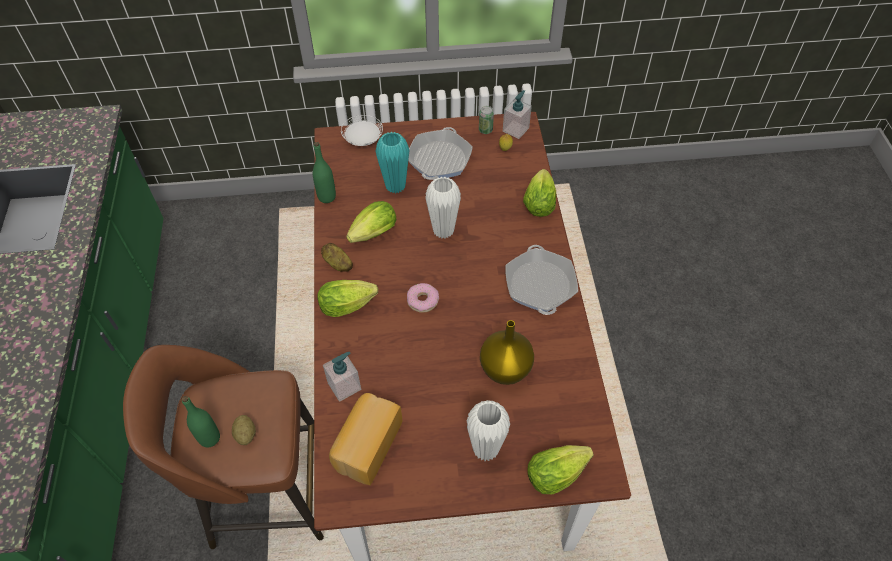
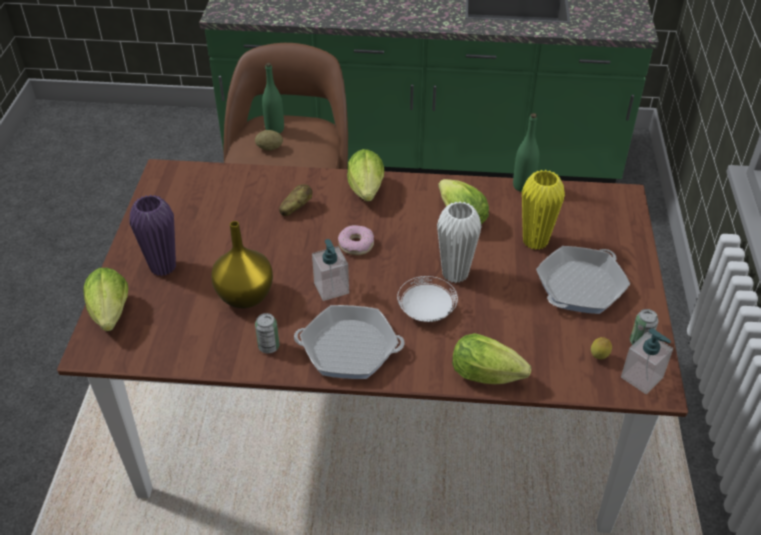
camera: 100 degrees right, 10 degrees down
(337, 264) = (423, 187): potato -> potato (296, 208)
(344, 386) = (273, 182): soap dispenser -> soap dispenser (331, 288)
(363, 139) = (620, 221): white plate -> white plate (426, 310)
(366, 445) = (207, 191): bread -> none
(395, 186) = (535, 241): turquoise vase -> yellow vase
(439, 159) = (580, 286): frying pan -> frying pan turned 75 degrees counterclockwise
(485, 449) = (163, 267): white vase -> purple vase
(555, 338) = (269, 347): none -> can

